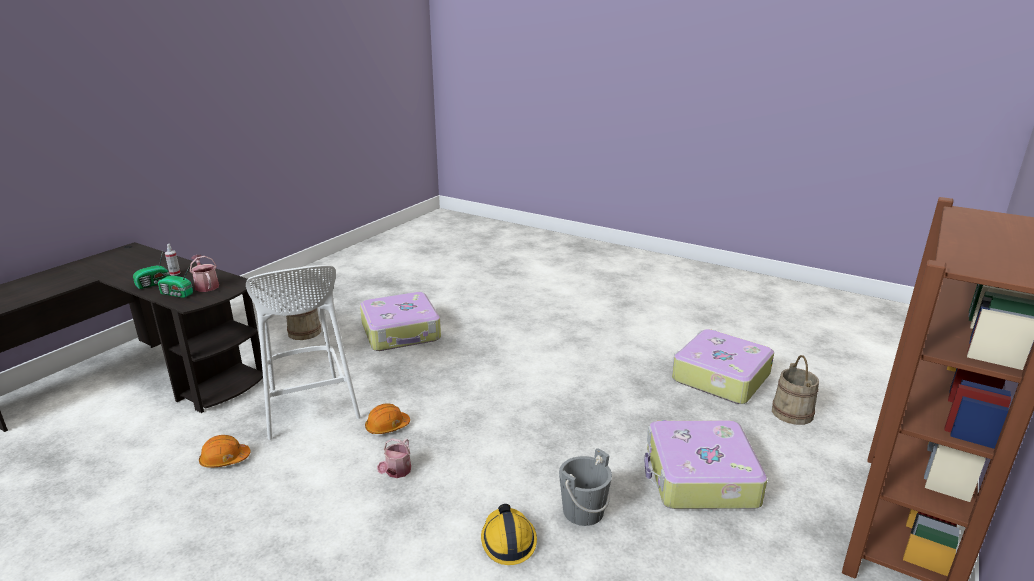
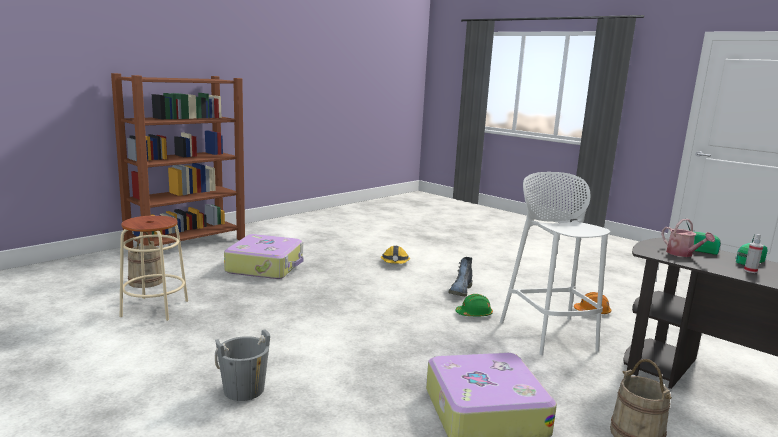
camera: 170 degrees left, 10 degrees down
(387, 427) = (474, 314): orange hard hat -> green hard hat
(396, 472) = (460, 291): watering can -> boot
(583, 511) = (348, 265): grey bucket -> grey bucket (244, 390)
(719, 377) = (155, 308): suitcase -> beige stool

